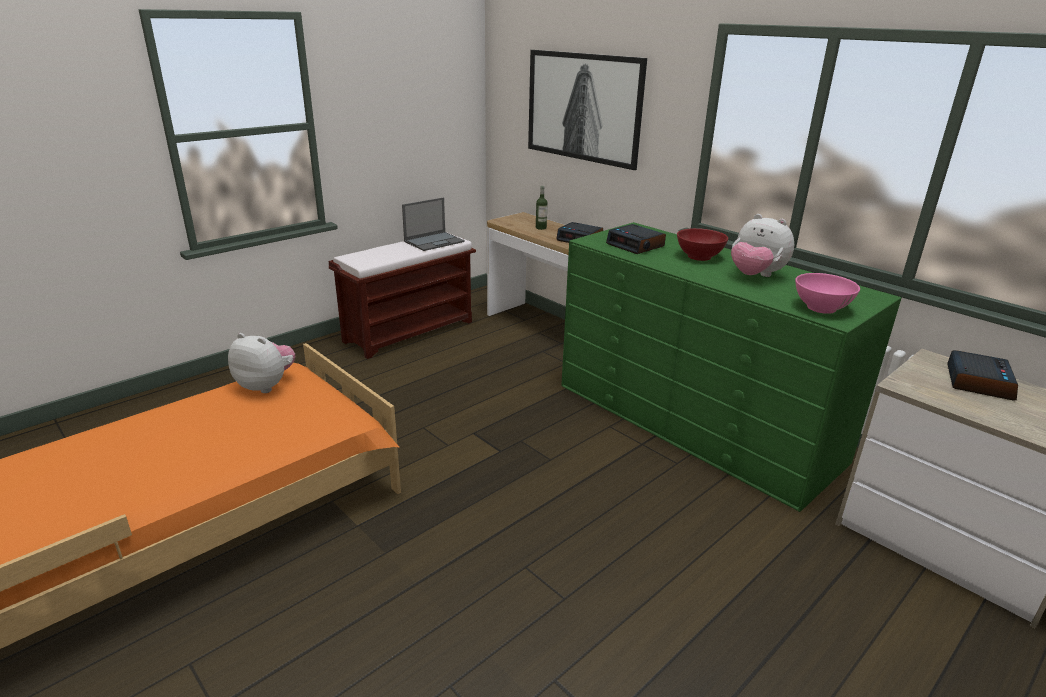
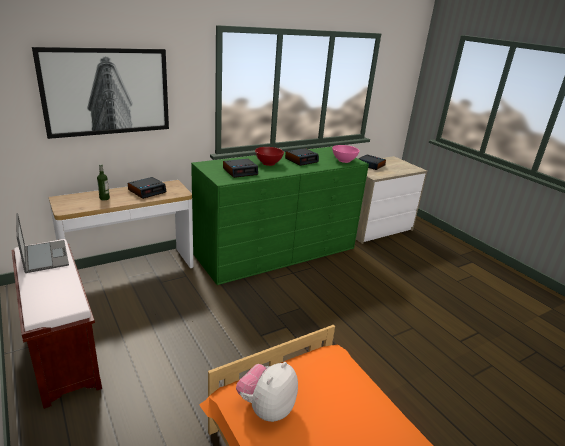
camera: 80 degrees left, 0 degrees up
(755, 276) = (301, 160): plush toy -> alarm clock

